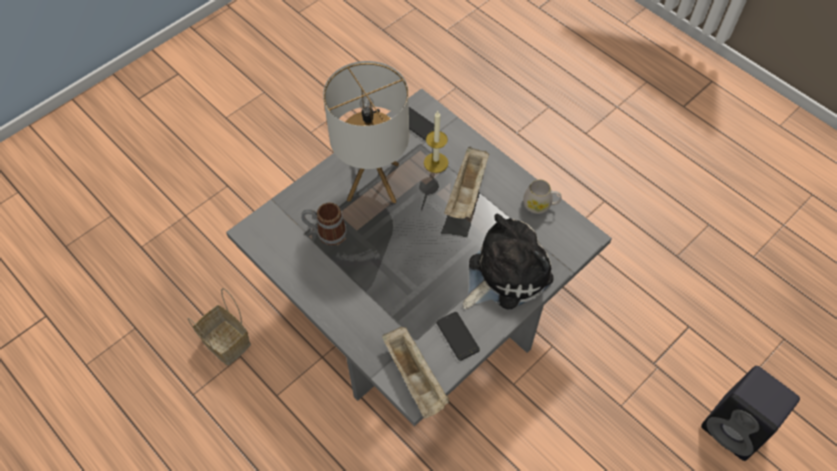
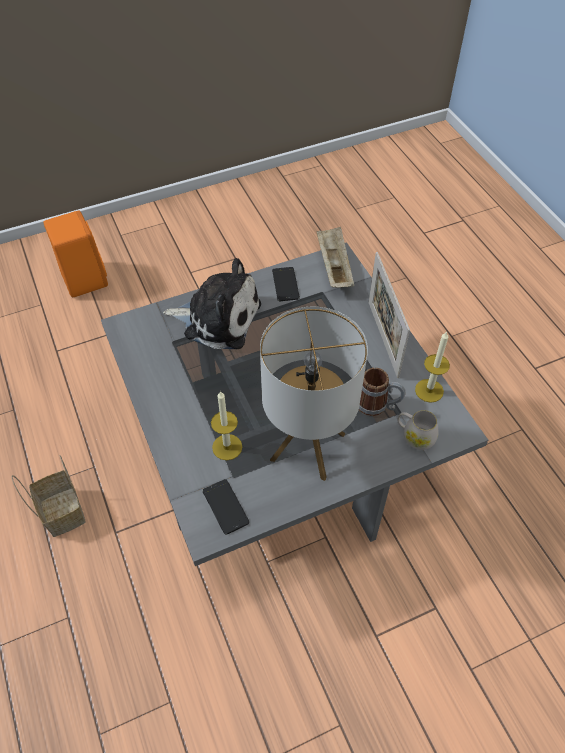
camera: 160 degrees left, 5 degrees down
(228, 343) = (484, 465): basket -> basket (61, 511)
(283, 260) = (429, 390): none -> candle
(338, 302) = (383, 338): none -> picture frame
(467, 192) = (211, 402): beige tray -> none
(505, 273) = (218, 318): plush toy -> plush toy turned 150 degrees counterclockwise
(540, 205) = (144, 367): white mug -> white mug (414, 436)
(736, 429) = (83, 278): black speaker -> orange speaker

